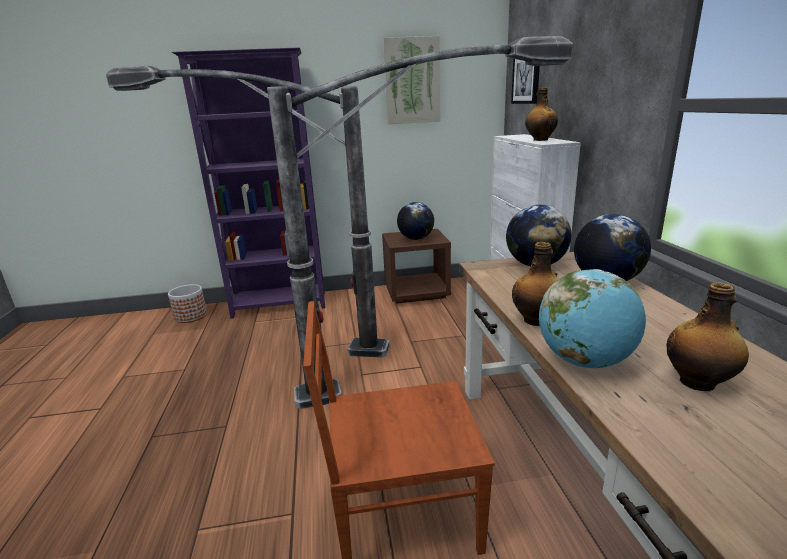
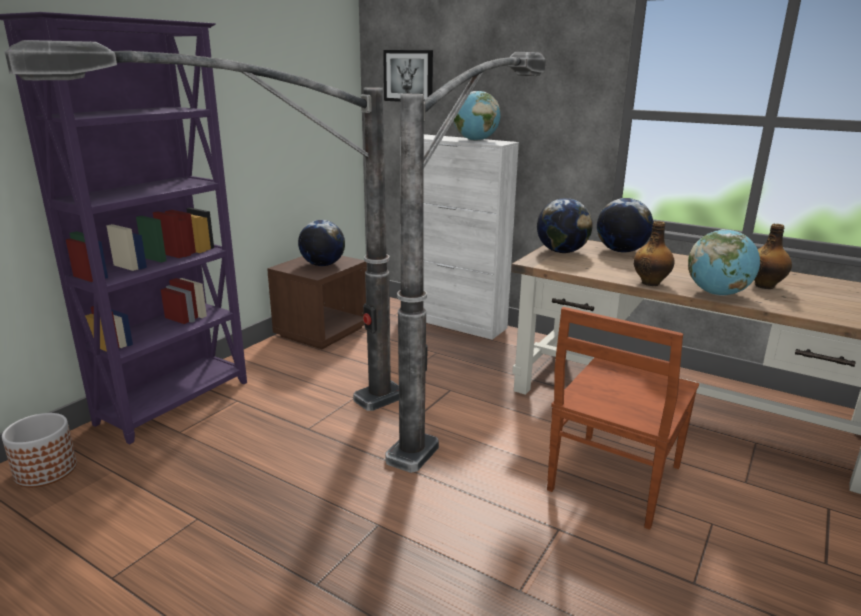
camera: 50 degrees left, 0 degrees up
(412, 81) = (285, 71): picture -> none
(540, 140) = (475, 140): bottle -> globe

